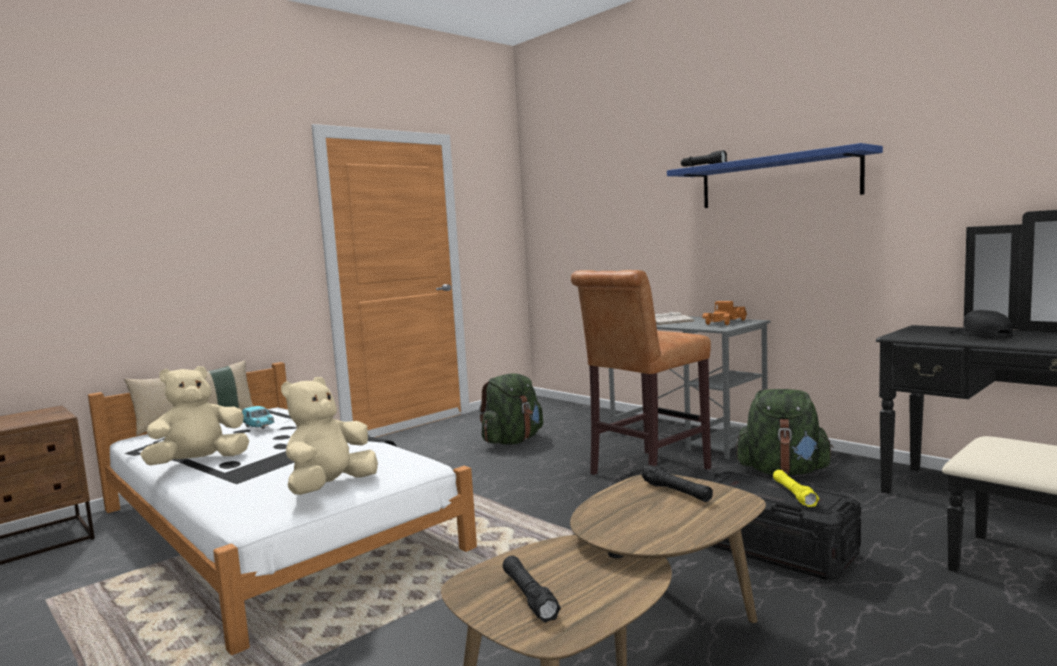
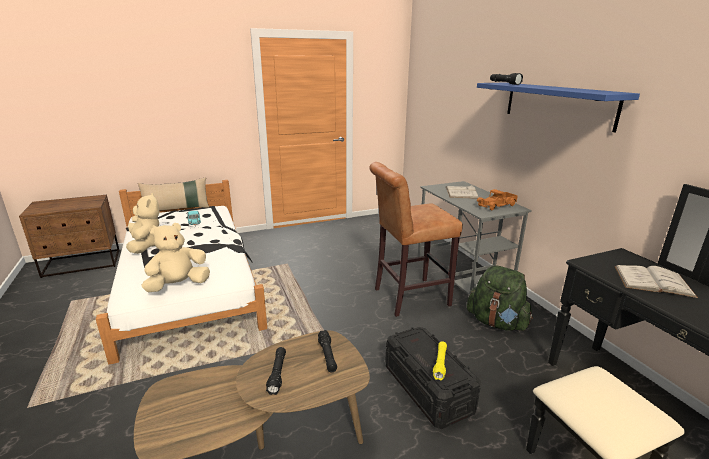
camera: 20 degrees right, 15 degrees up
(199, 462) = (146, 245): beige plush toy -> beige plush toy turned 90 degrees clockwise
(512, 441) = (355, 248): green backpack -> none
(529, 596) = (180, 410): black flashlight -> black flashlight (277, 374)
(981, 335) = (653, 281): black cap -> white book

